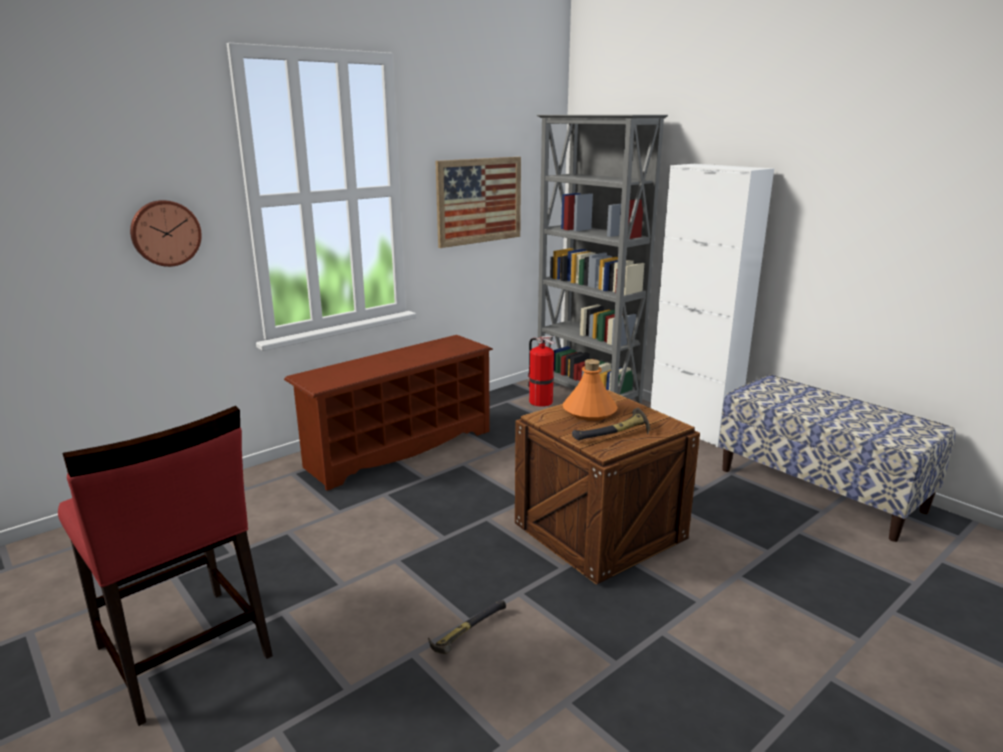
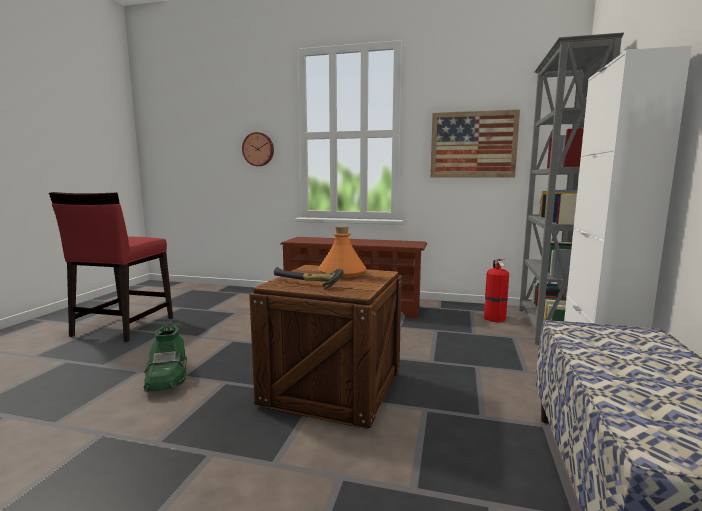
camera: 55 degrees right, 10 degrees down
(465, 634) = (167, 379): hammer -> green boot

